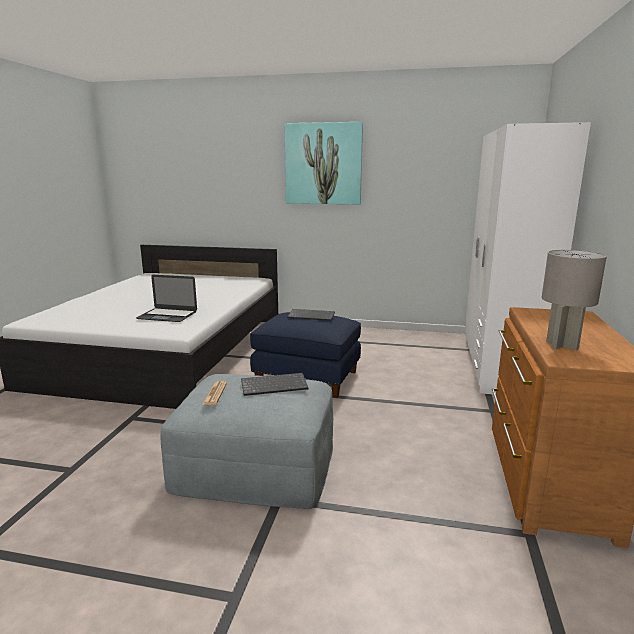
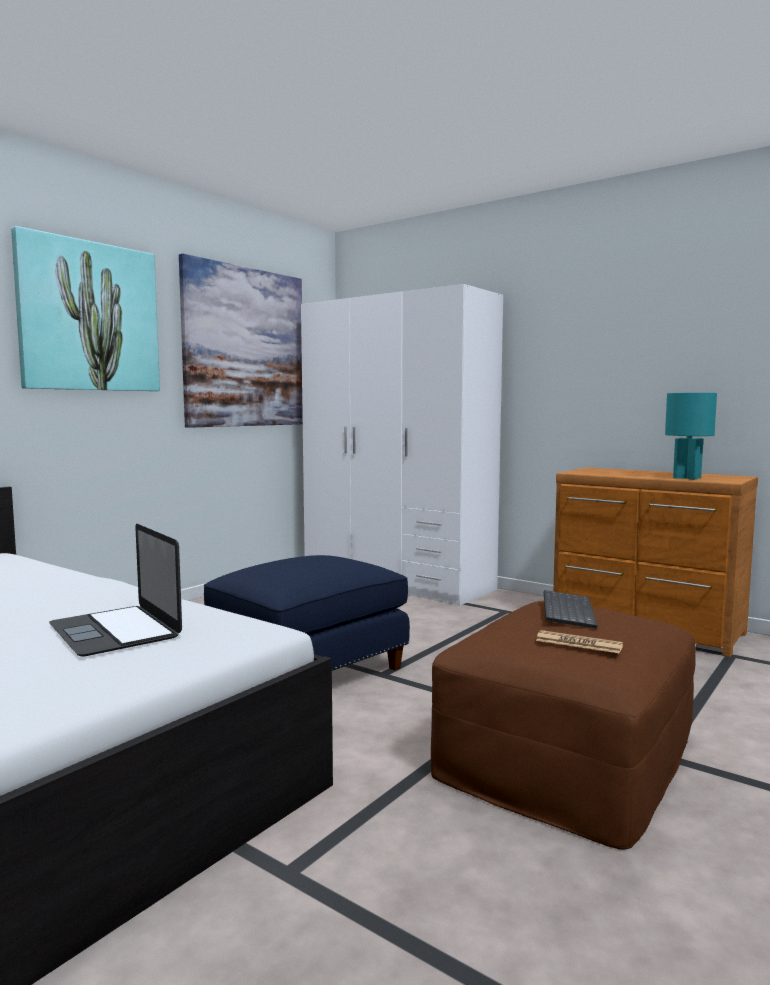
camera: 65 degrees left, 10 degrees down
(167, 315) = (115, 630): laptop -> laptop turned 105 degrees clockwise
(256, 465) = (566, 756): grey ottoman -> brown ottoman
(312, 316) = (302, 560): keyboard -> none
(435, 173) = (245, 347): none -> picture
(562, 345) = (687, 478): grey table lamp -> turquoise table lamp

